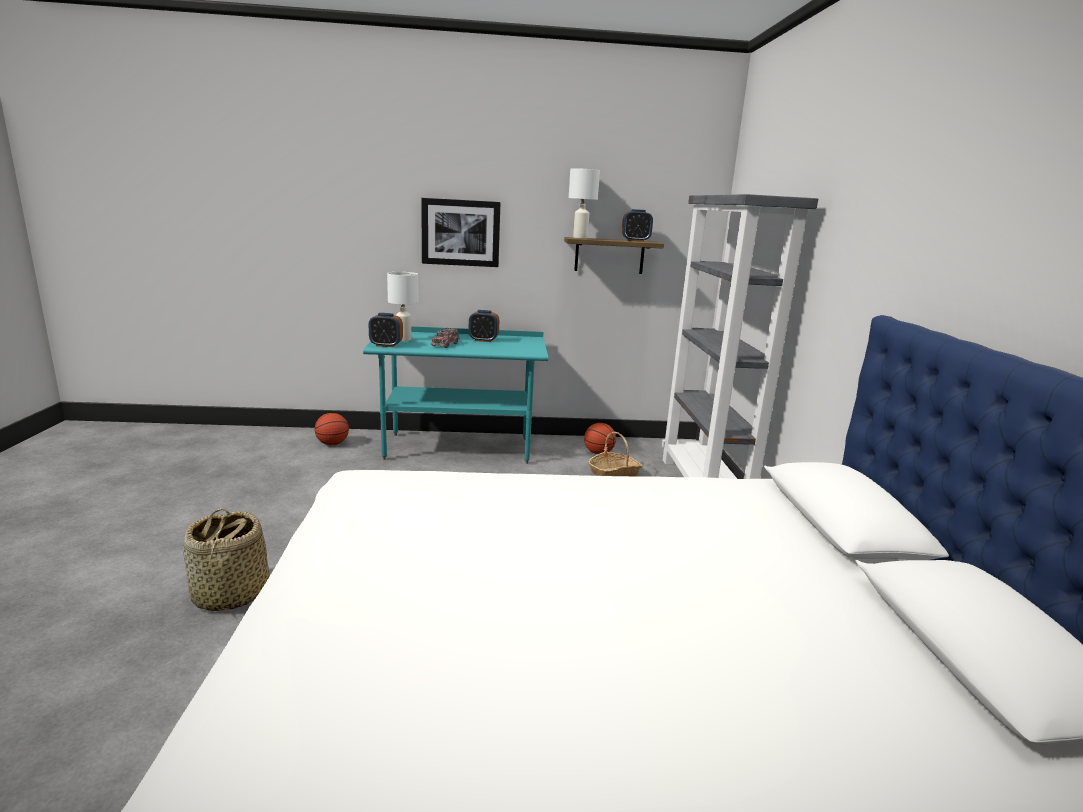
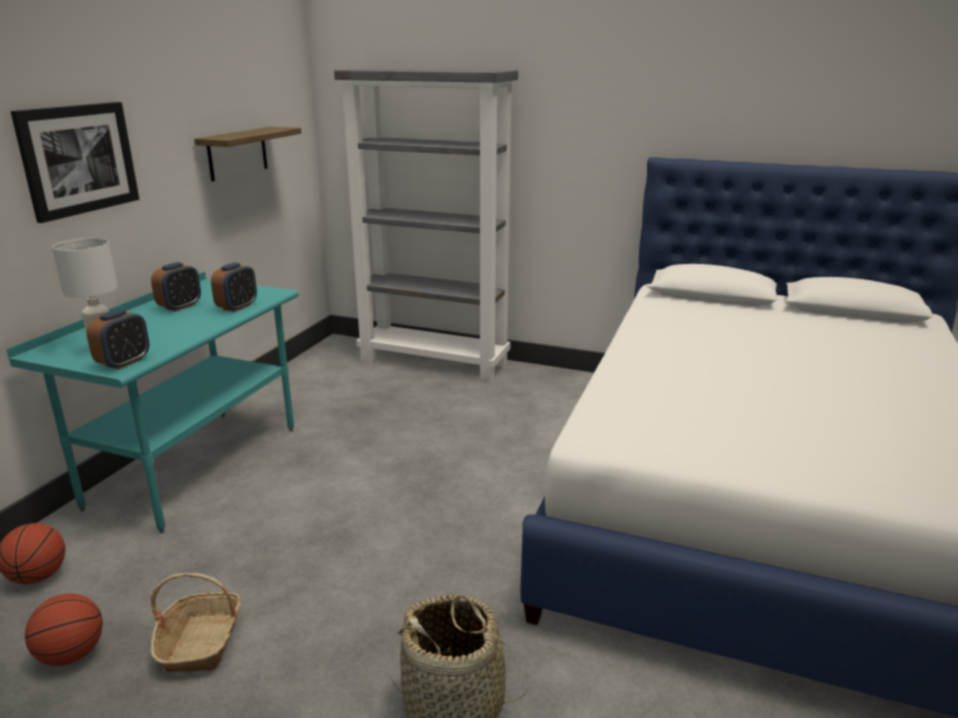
camera: 65 degrees left, 5 degrees up
(445, 344) = (172, 328): toy truck -> none
(579, 238) = (222, 137): white table lamp -> none
(598, 453) = (311, 385): basketball -> basketball (71, 655)
(614, 474) = (366, 391): basket -> basket (201, 642)
(635, 240) = (267, 129): alarm clock -> alarm clock (237, 307)

